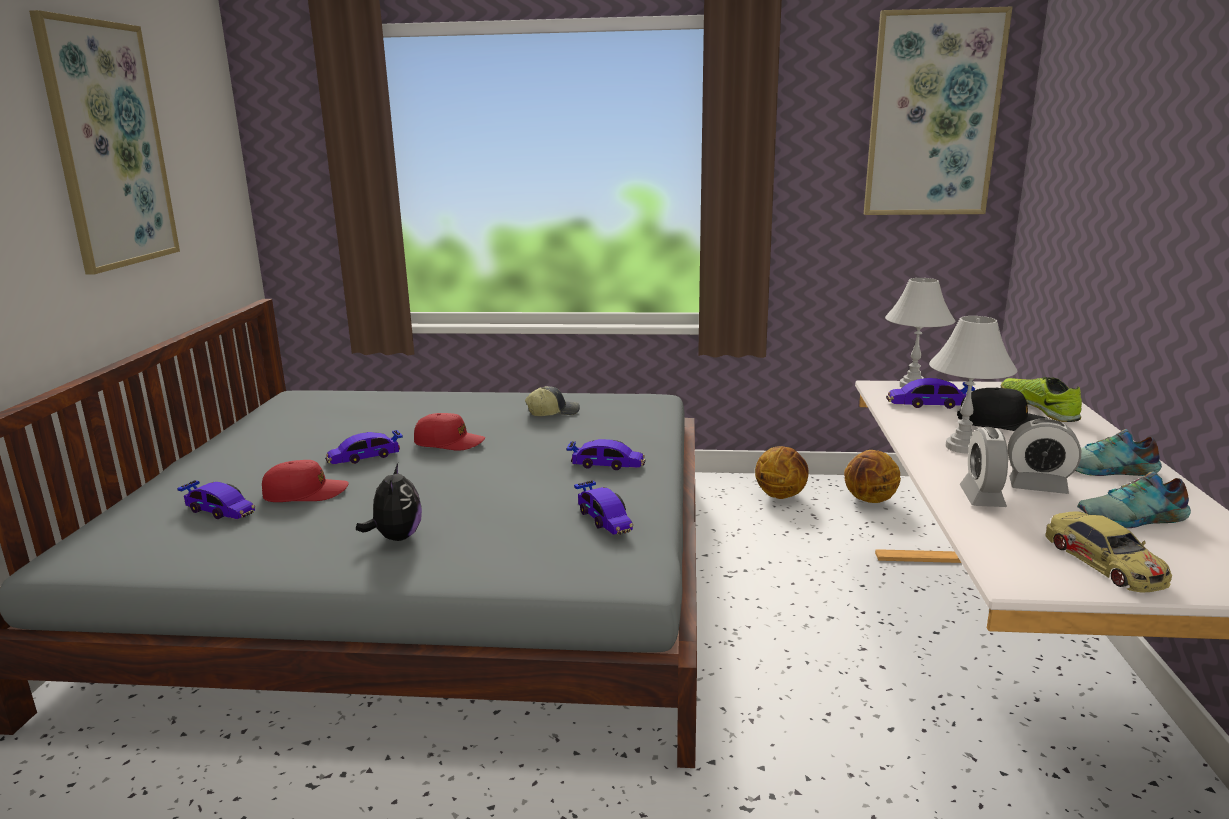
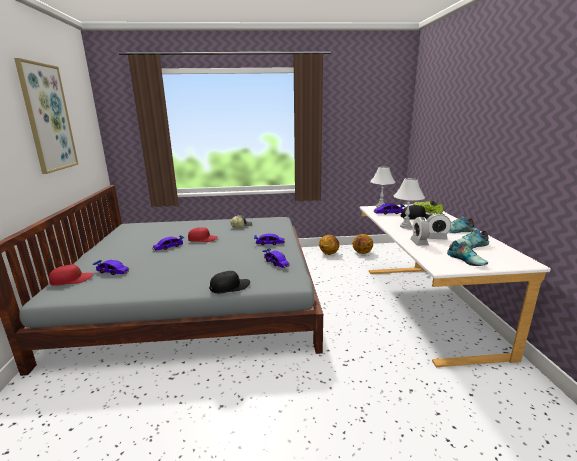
camera: 10 degrees left, 0 degrees up
(305, 493) = (148, 262): red cap -> red cap (72, 280)
(396, 537) = (194, 276): plush toy -> none
(469, 575) = (230, 287): none -> black cap
(933, 115) = (378, 107): picture -> none
(1104, 561) = (466, 260): toy car -> shoe

